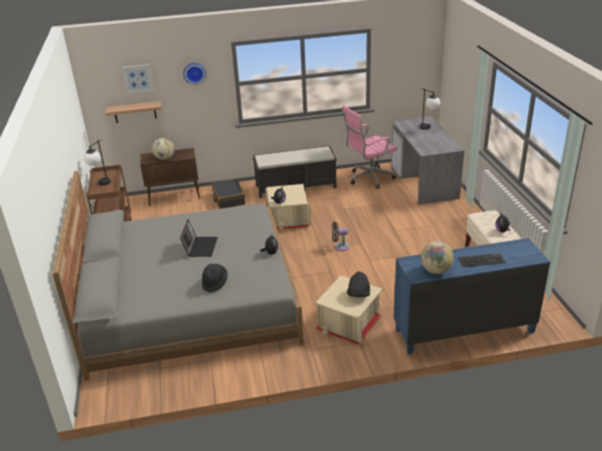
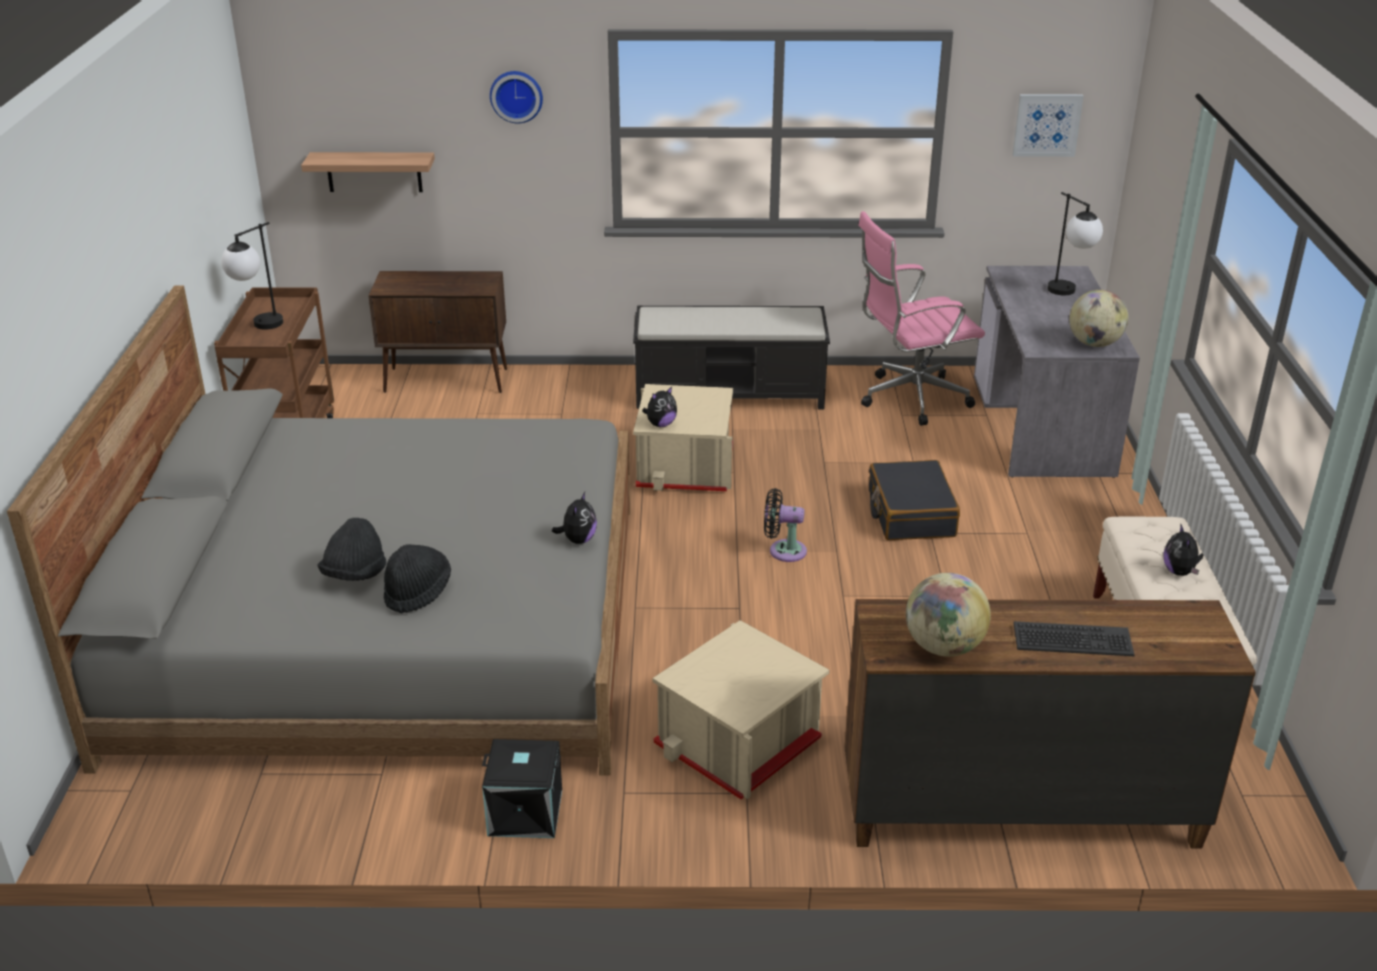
camera: 10 degrees right, 0 degrees up
(138, 78) = (385, 94): picture -> picture (1047, 125)
(165, 158) = (428, 287): globe -> globe (1094, 344)
(200, 247) = (420, 502): laptop -> none
(228, 199) = (565, 401): black suitcase -> black suitcase (910, 514)
(274, 365) = (524, 814): none -> black storage box
(358, 294) = (765, 675): black hat -> black hat (354, 574)
(463, 330) = (1018, 810): blue dresser -> brown dresser

